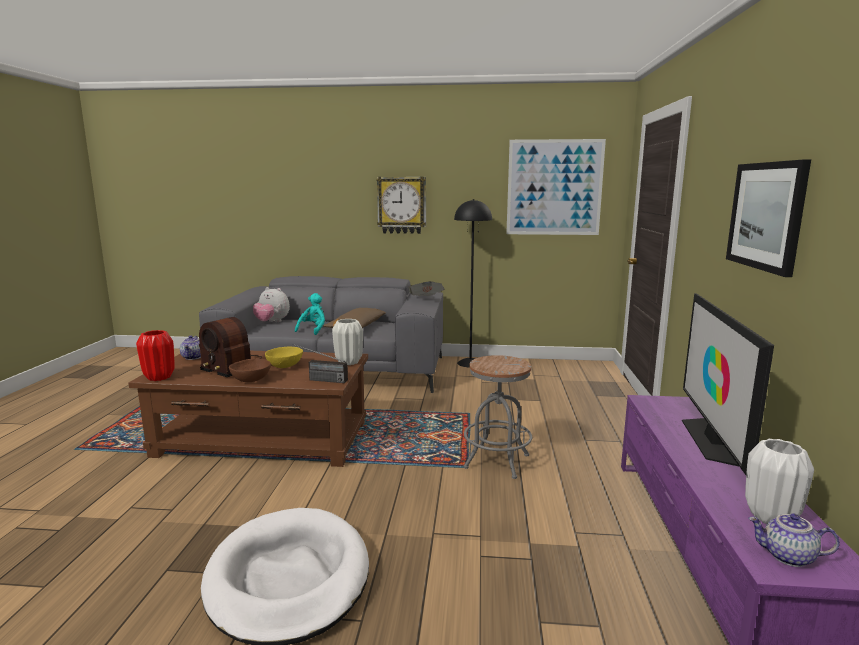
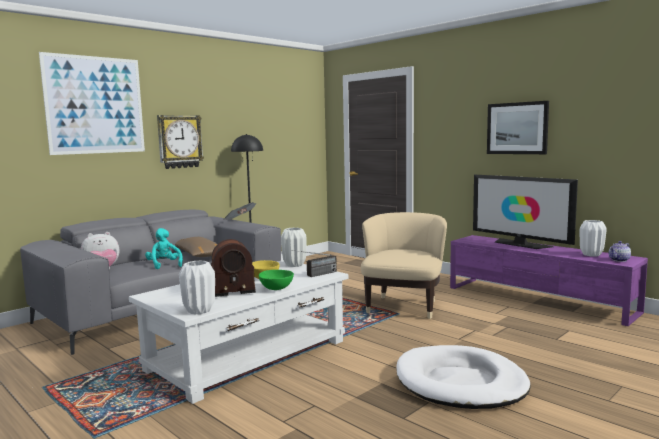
camera: 50 degrees left, 5 degrees down
(159, 377) = (199, 311): red vase -> white vase
(193, 357) = (165, 296): teapot -> none
(250, 380) = (276, 289): brown bowl -> green bowl
(263, 439) = (249, 355): brown coffee table -> white coffee table
(497, 461) = (403, 306): grey stool -> beige armchair
(554, 187) = (286, 125): picture -> picture (95, 105)

